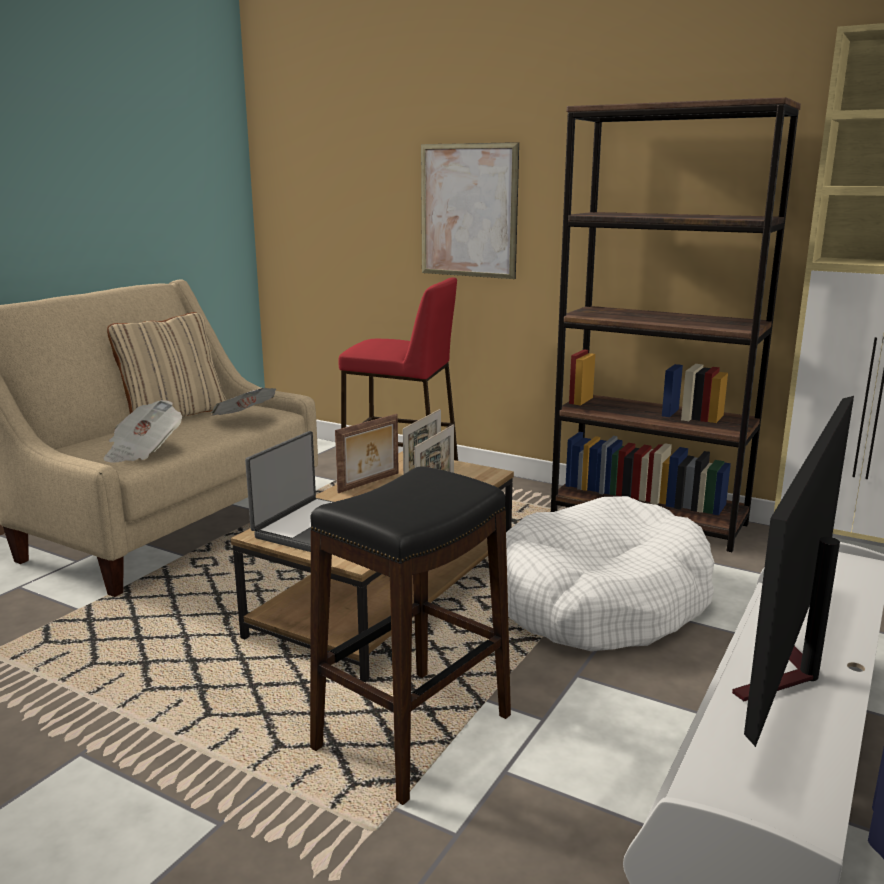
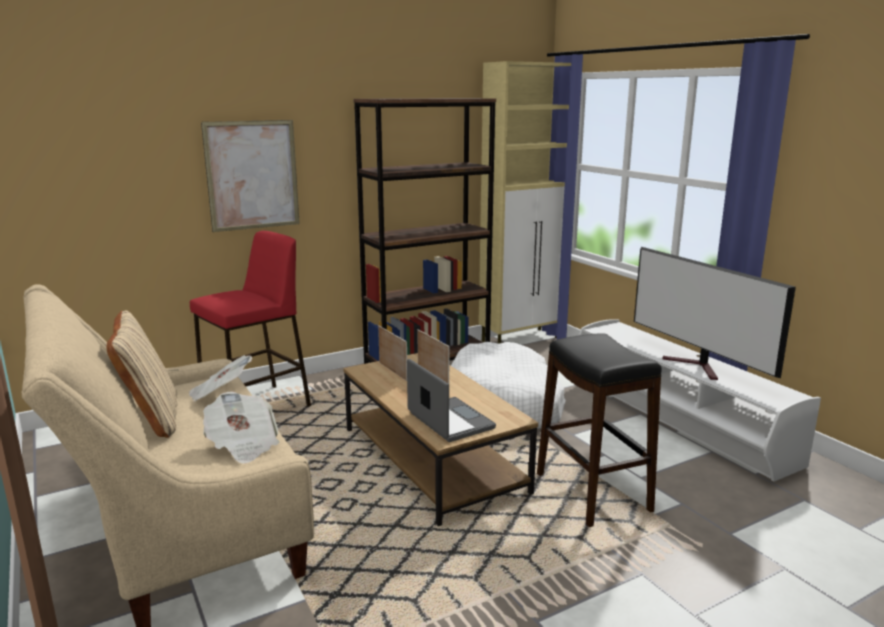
camera: 60 degrees left, 0 degrees up
(369, 483) = (393, 390): picture frame -> none

